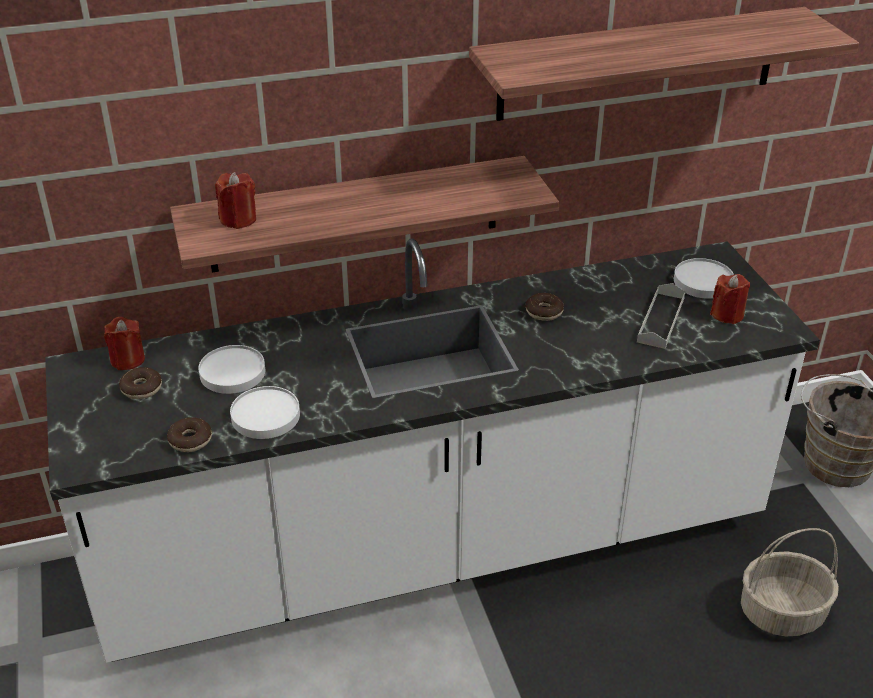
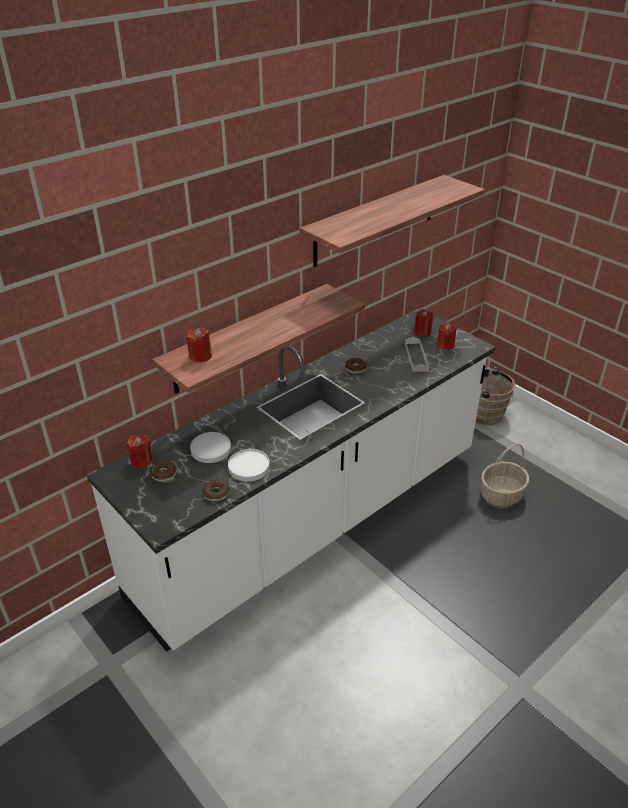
camera: 25 degrees left, 0 degrees up
(703, 282) = (422, 332): white plate -> red candle

